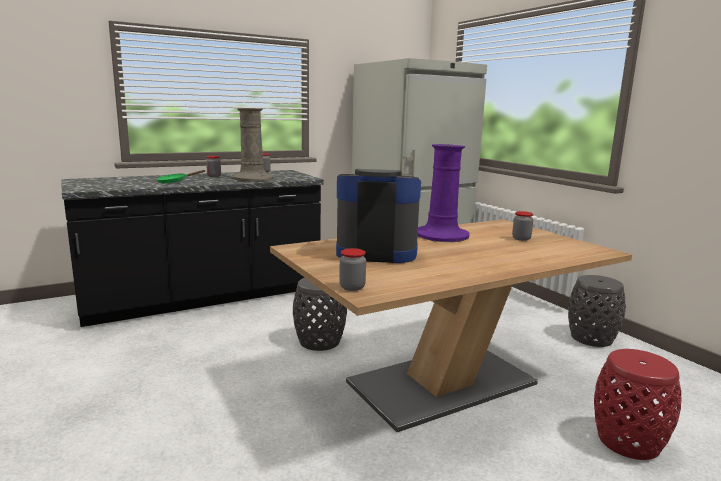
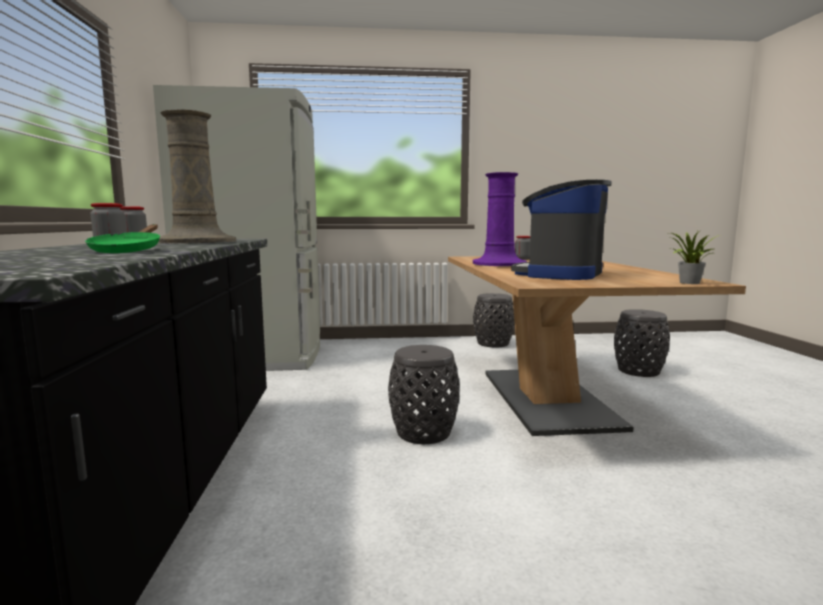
camera: 65 degrees left, 5 degrees down
(352, 287) = (688, 283): jar -> potted plant
(628, 442) = (638, 371): red stool -> grey stool

